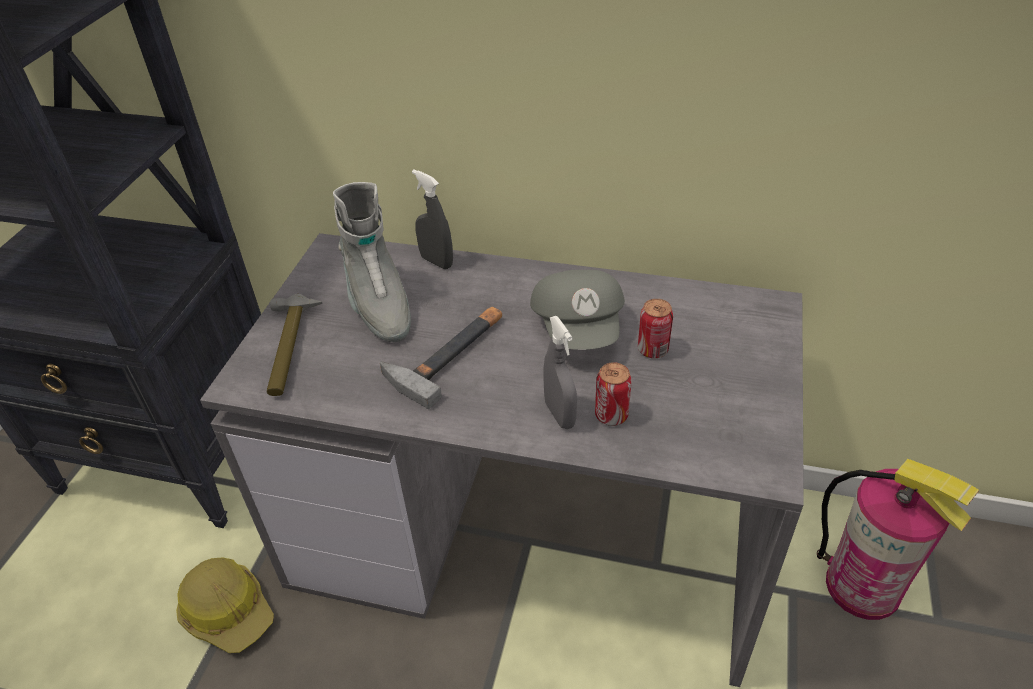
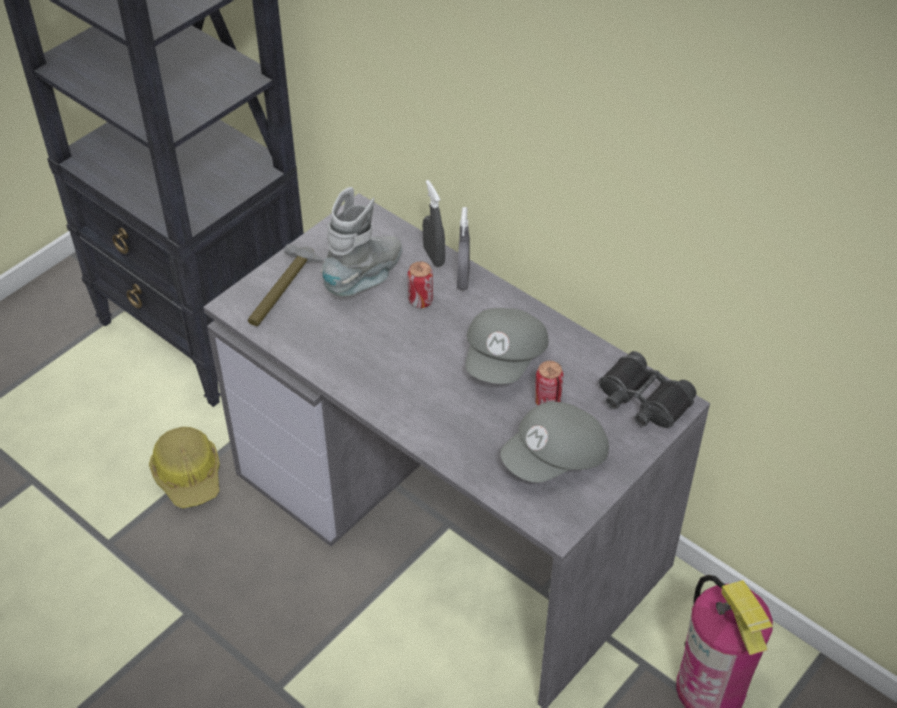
camera: 25 degrees right, 5 degrees up
(377, 305) = (366, 278): grey boot -> grey boot turned 150 degrees counterclockwise
(449, 353) = (394, 341): hammer -> none
(559, 414) = (441, 422): grey spray bottle -> grey spray bottle (463, 280)
(611, 415) = (477, 438): can -> can (420, 301)
(708, 403) = (555, 459): none -> grey cap
(742, 314) = (643, 401): none -> black binoculars

